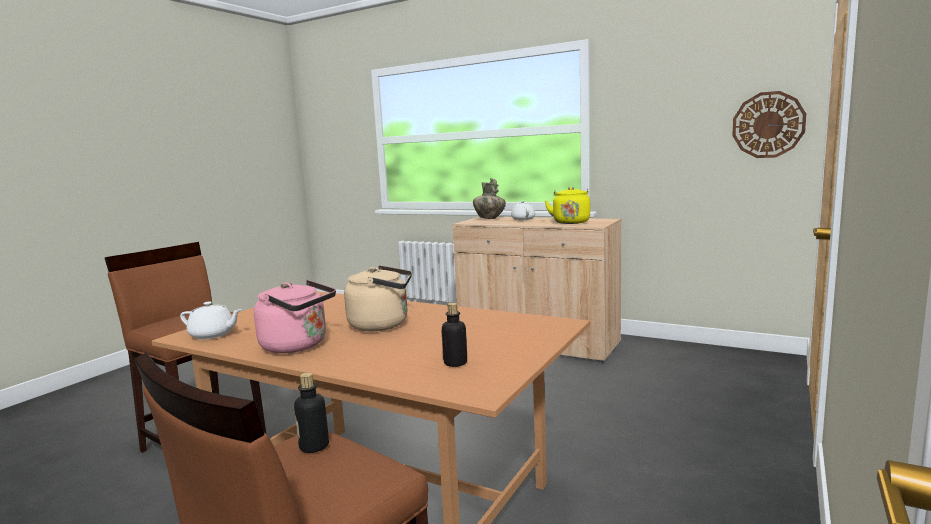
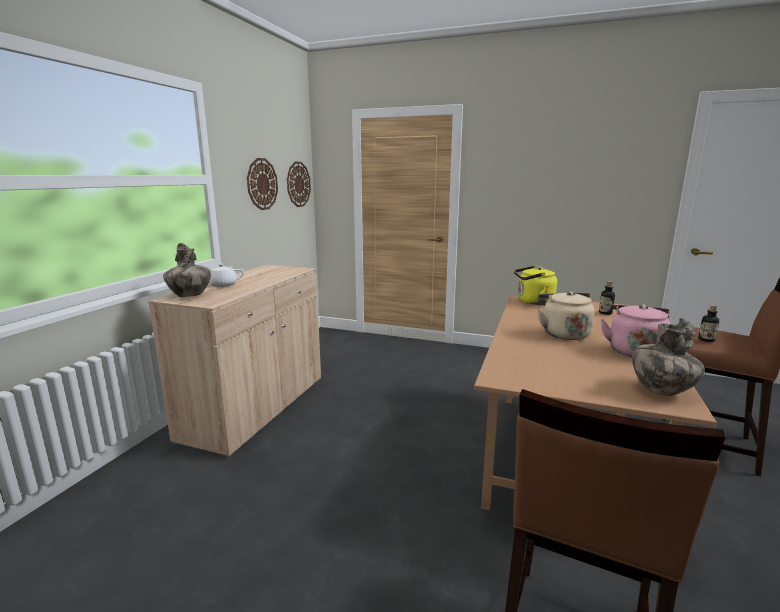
camera: 100 degrees left, 5 degrees up
(213, 335) = (661, 390): white teapot -> vase
(570, 222) = (270, 273): yellow kettle -> yellow kettle (533, 302)
(674, 128) = (262, 184): none -> wall clock

